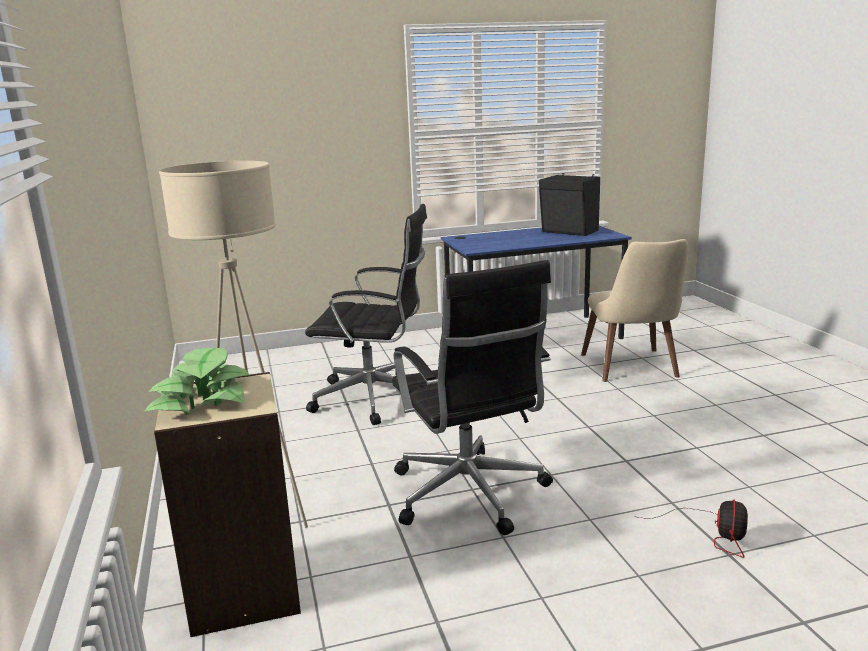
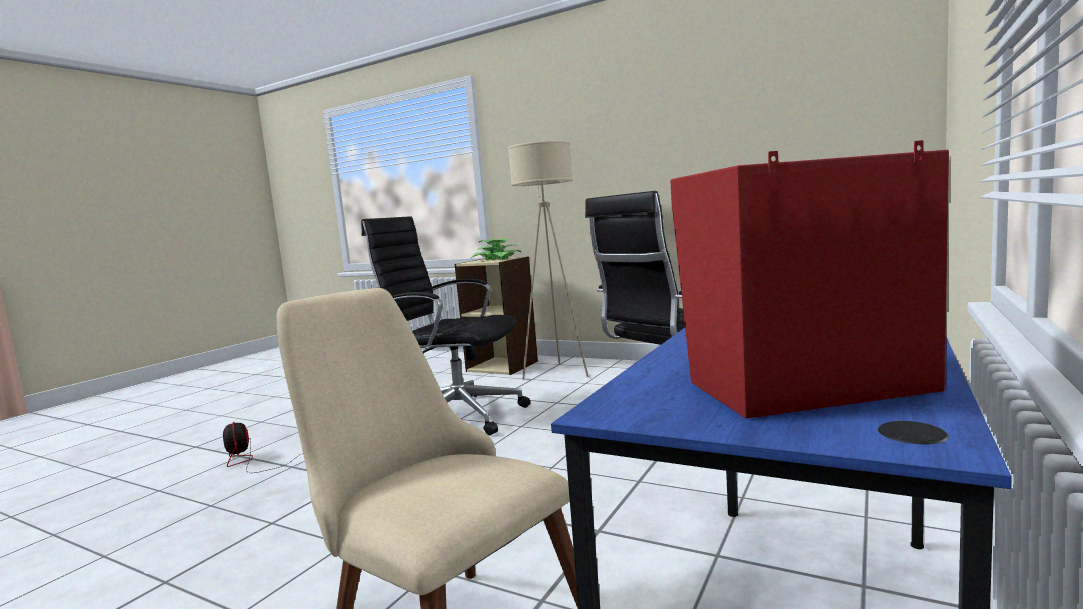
camera: 135 degrees right, 10 degrees down
(569, 231) = (797, 384): black speaker -> red speaker

